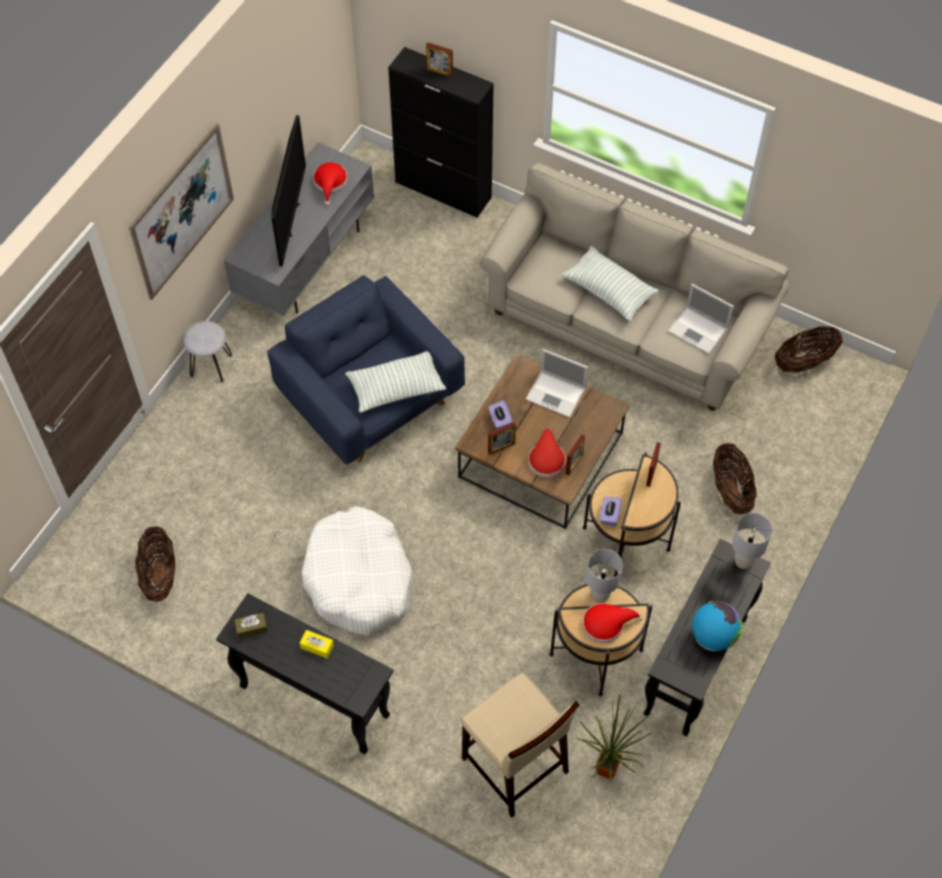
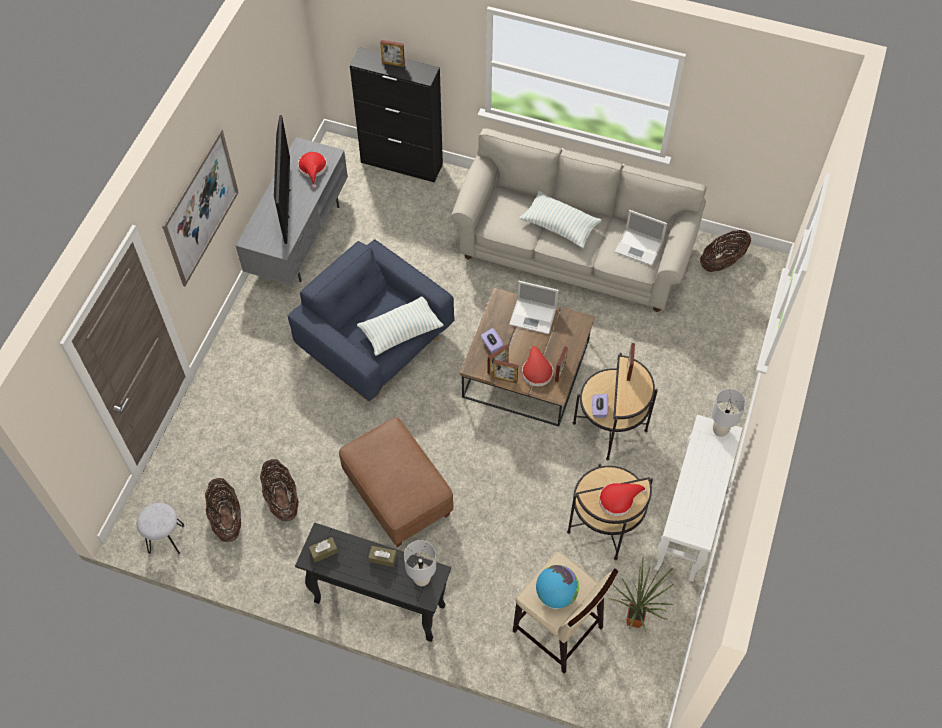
camera: 10 degrees left, 0 degrees up
(211, 365) = (236, 335): grey stool -> grey stool (166, 539)
(317, 646) = (382, 558): yellow tissue box -> brown tissue box
(359, 579) = (397, 495): white dog bed -> brown ottoman
(507, 463) = (505, 379): none -> picture frame
(600, 595) = (605, 477): grey table lamp -> grey table lamp (422, 579)
(695, 667) = (688, 523): black console table -> white console table
(713, 636) = (709, 495): globe -> globe (556, 594)
(731, 491) = (685, 374): basket -> basket (282, 499)

